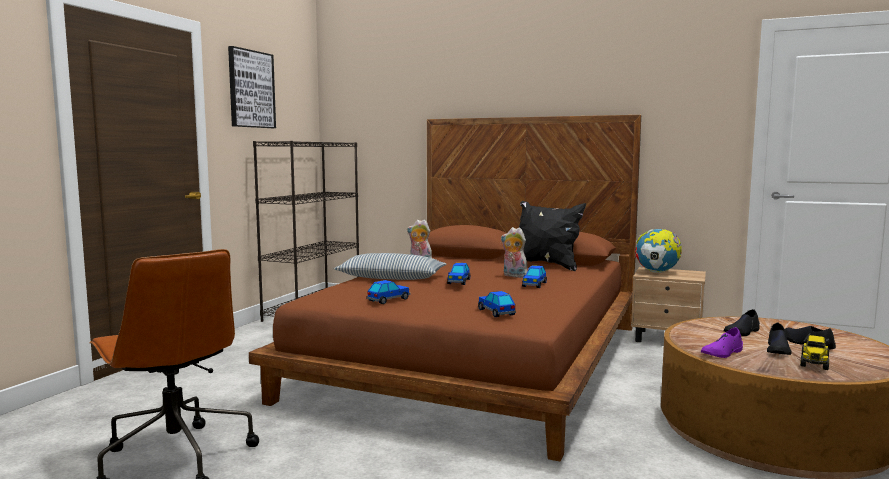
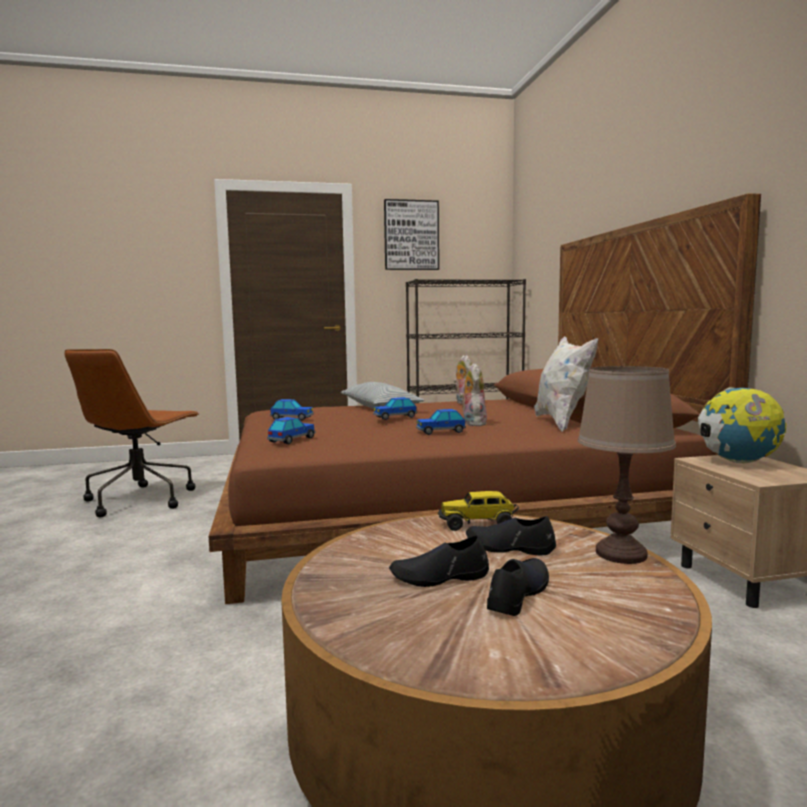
camera: 55 degrees right, 0 degrees up
(546, 265) = (562, 423): black pillow -> white pillow
(722, 353) = (366, 548): purple shoe -> none
(764, 321) = (621, 553): none -> brown table lamp
(814, 362) = (398, 607): toy truck -> toy truck (478, 524)

